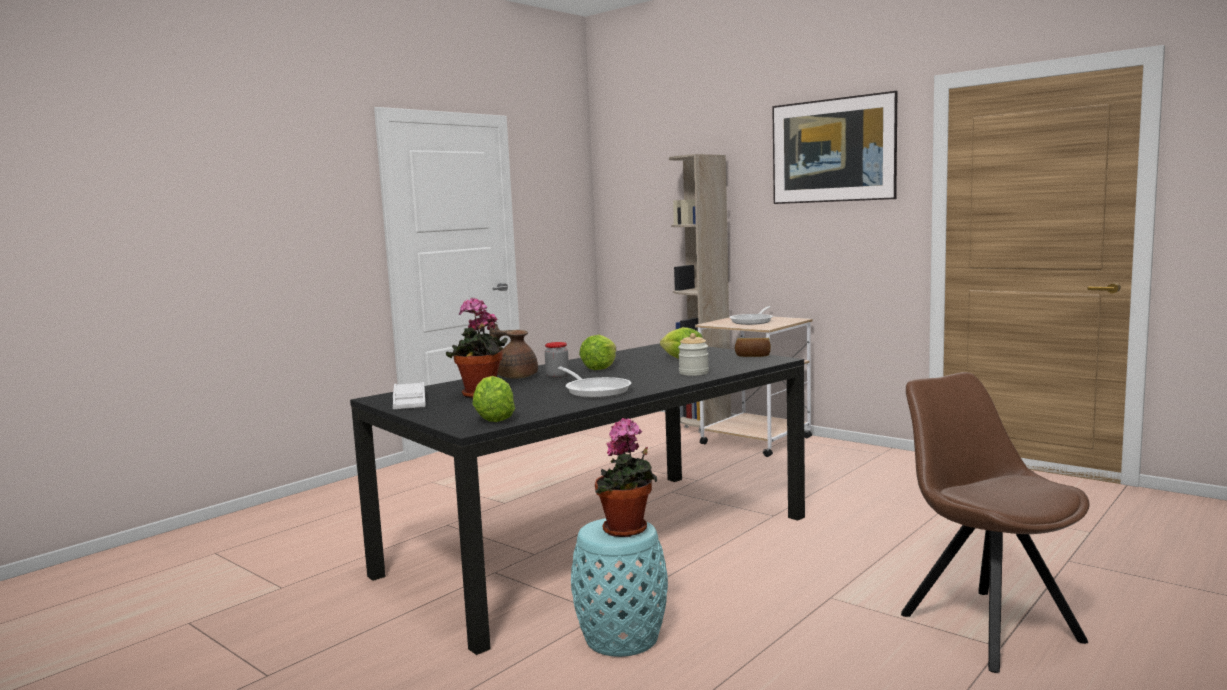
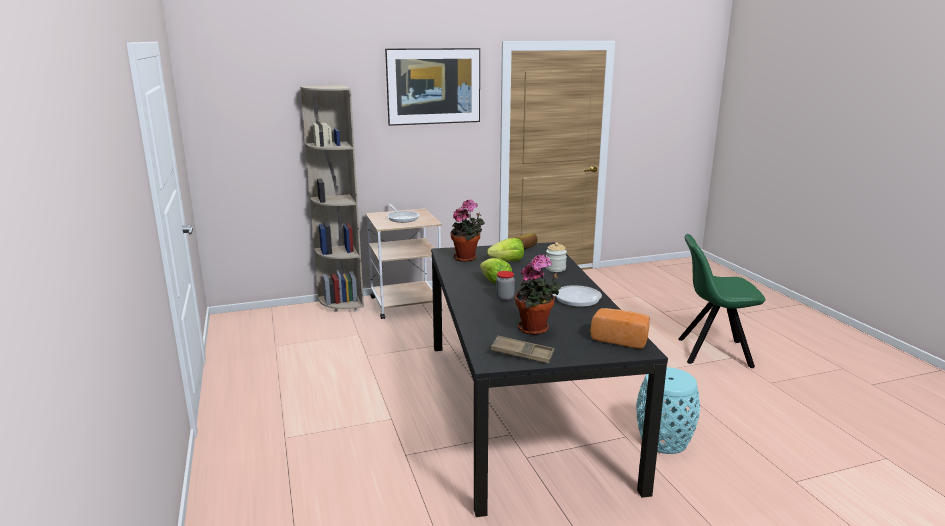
camera: 60 degrees left, 10 degrees up
(409, 401) = (522, 354): white tray -> brown tray
(493, 418) = (620, 339): lettuce -> bread
(516, 376) = (482, 308): brown teapot -> none
(627, 531) = (675, 375): potted plant -> potted plant (467, 258)
(988, 627) = (713, 352): brown chair -> green chair

